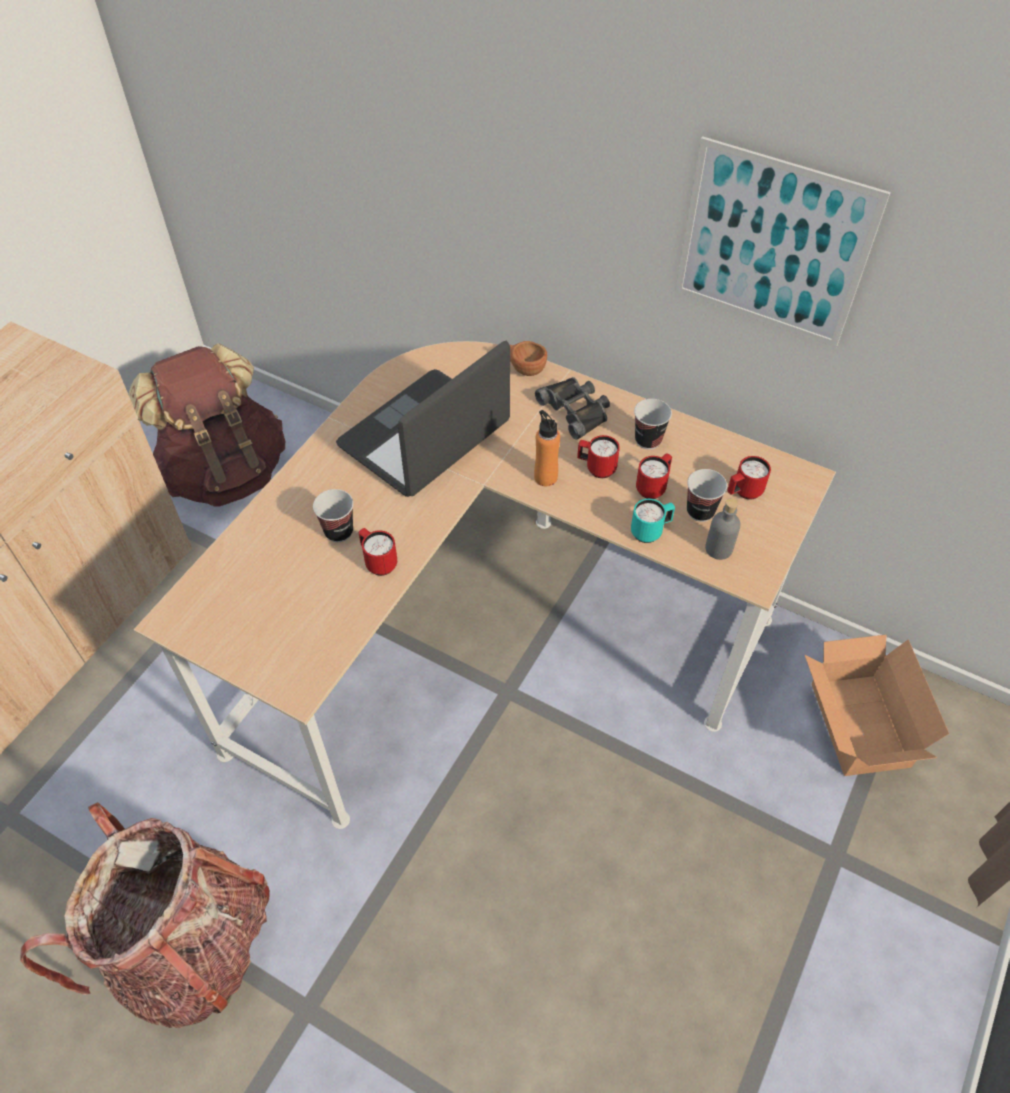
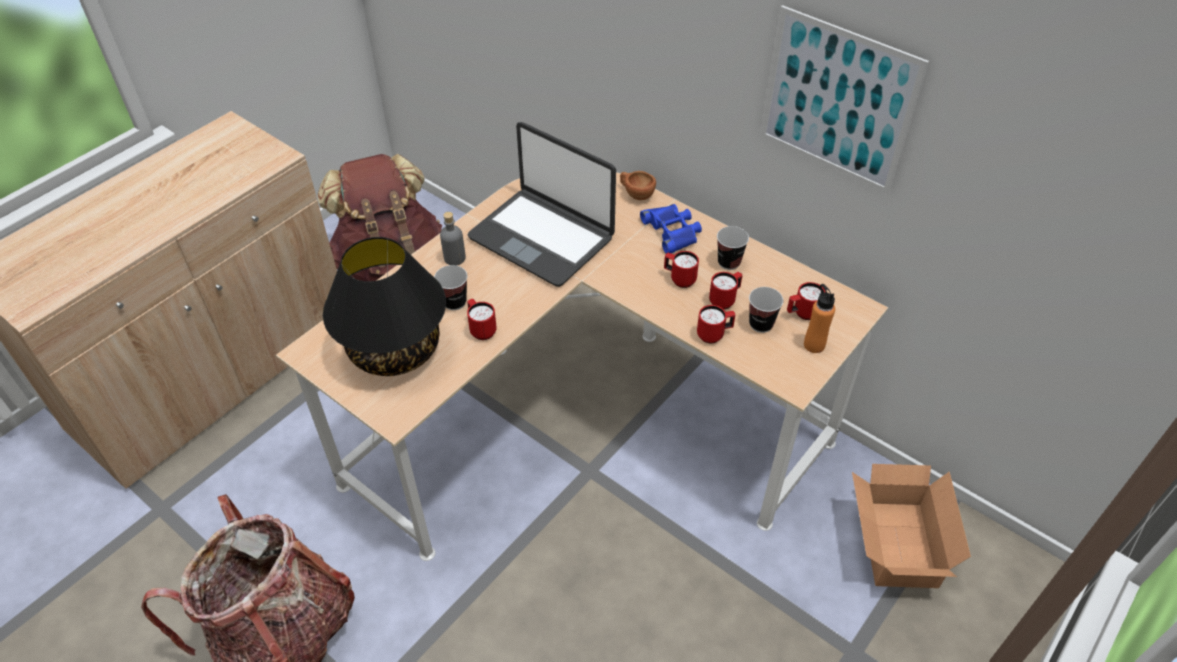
camera: 10 degrees right, 5 degrees down
(279, 601) = (394, 349): none -> black table lamp
(425, 436) = (542, 237): laptop -> laptop turned 105 degrees counterclockwise
(545, 477) = (635, 281): orange bottle -> orange bottle (814, 345)
(576, 410) = (672, 231): black binoculars -> blue binoculars
(650, 531) = (714, 335): turquoise mug -> red mug
(718, 548) = (770, 356): grey bottle -> grey bottle (454, 258)

